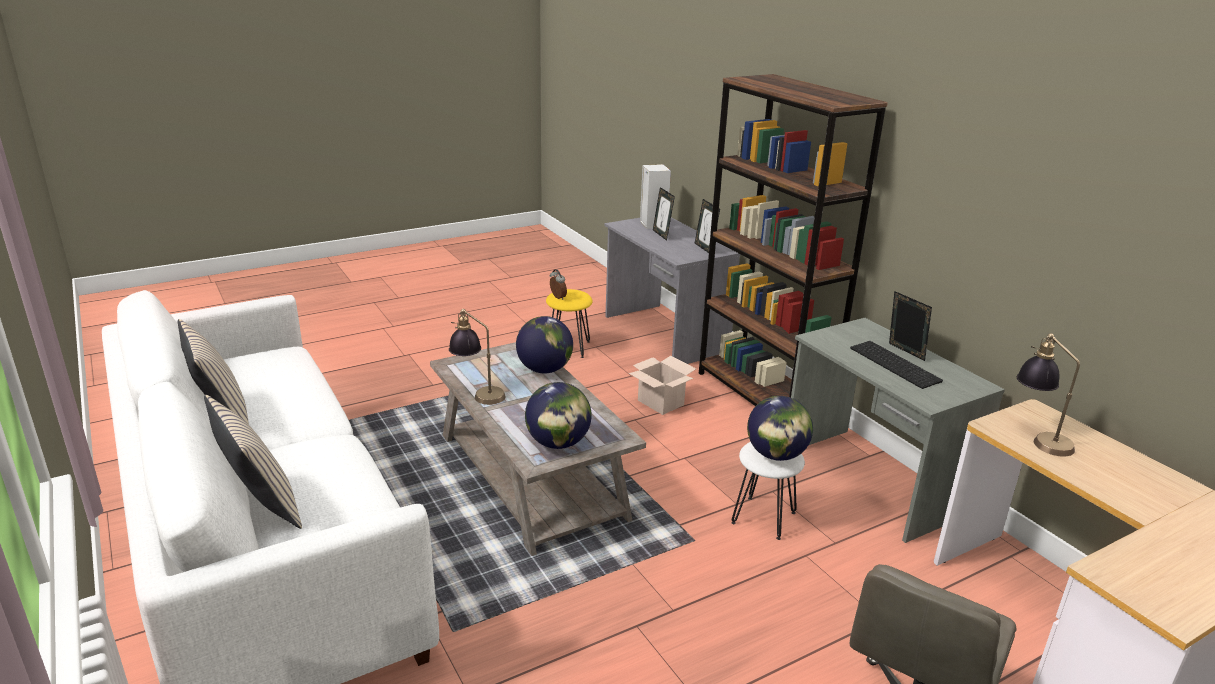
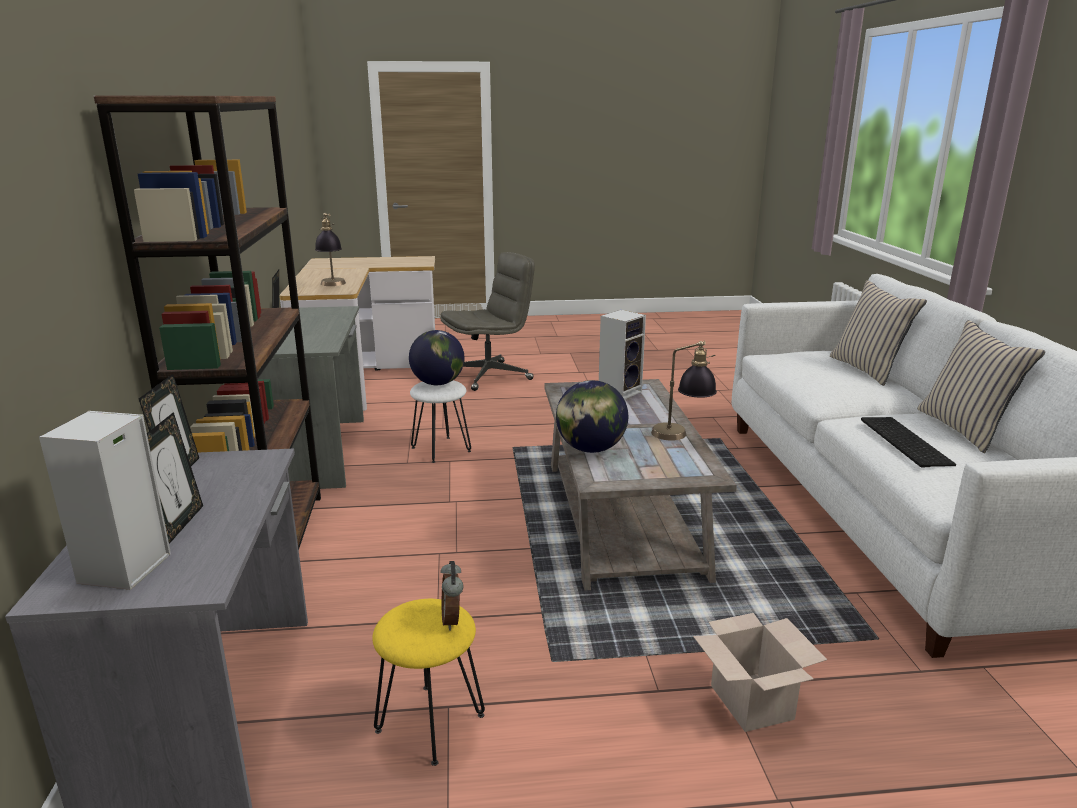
camera: 155 degrees left, 5 degrees down
(558, 443) = (620, 391): globe -> speaker
(659, 402) = (400, 567): cardboard box -> cardboard box (753, 703)
(896, 364) = (307, 325): keyboard -> keyboard (902, 441)

